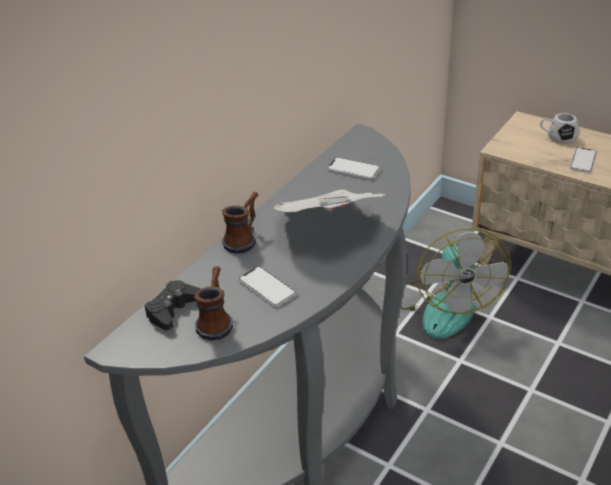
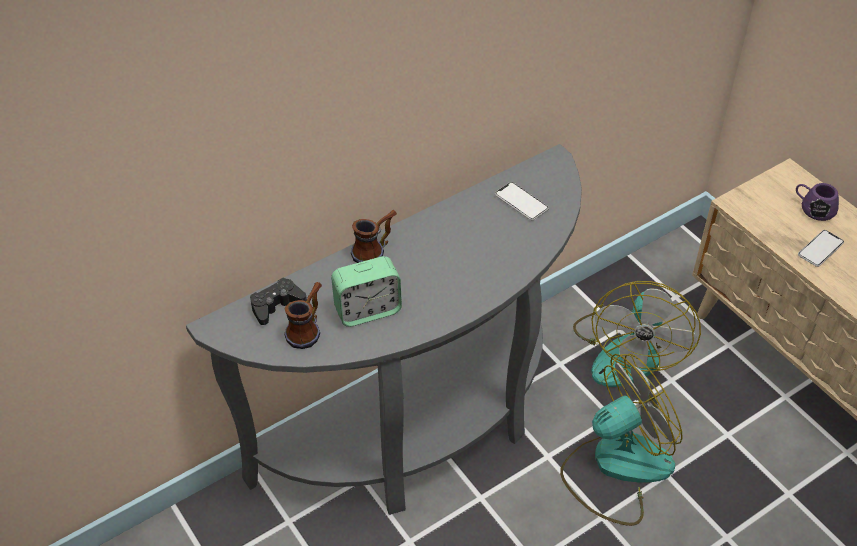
camera: 20 degrees right, 10 degrees up
(267, 287) = (367, 310): phone -> alarm clock
(329, 225) = (460, 261): newspaper -> none
(487, 398) = (616, 467): none -> fan
(557, 136) = (813, 208): white mug -> purple mug

